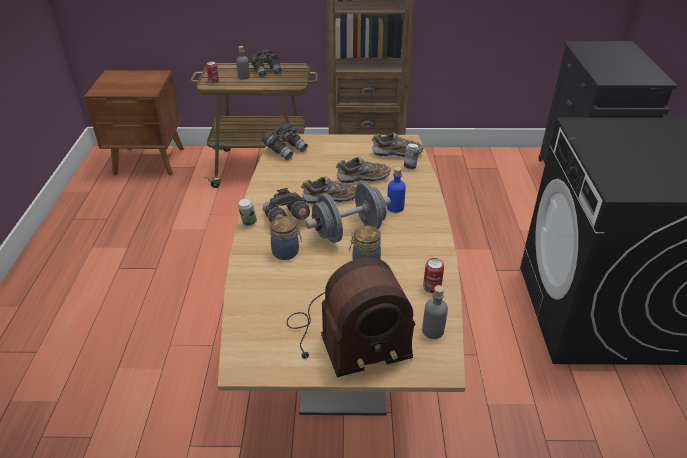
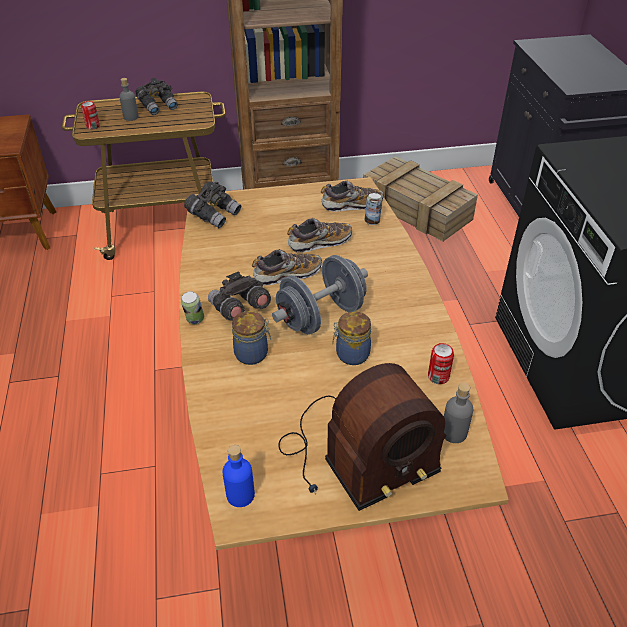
camera: 10 degrees left, 5 degrees up
(395, 207) = (368, 277): blue bottle -> blue bottle (240, 495)
(472, 175) = (418, 209): none -> crate

